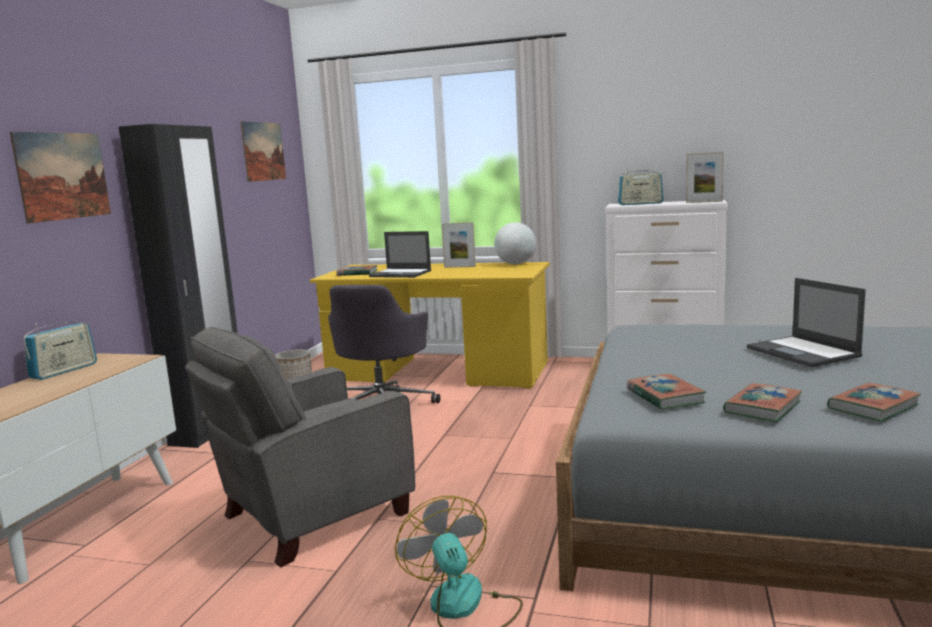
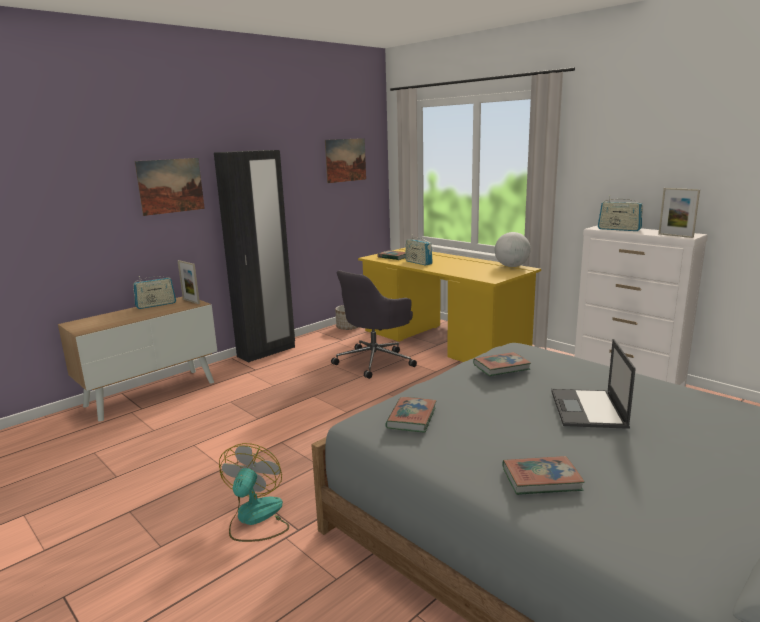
camera: 30 degrees right, 5 degrees up
(311, 515) = (252, 427): grey armchair -> none
(401, 274) = (418, 262): laptop -> radio
(459, 267) = (467, 262): picture frame -> picture frame (191, 301)
(763, 407) = (459, 450): book -> book (501, 367)

